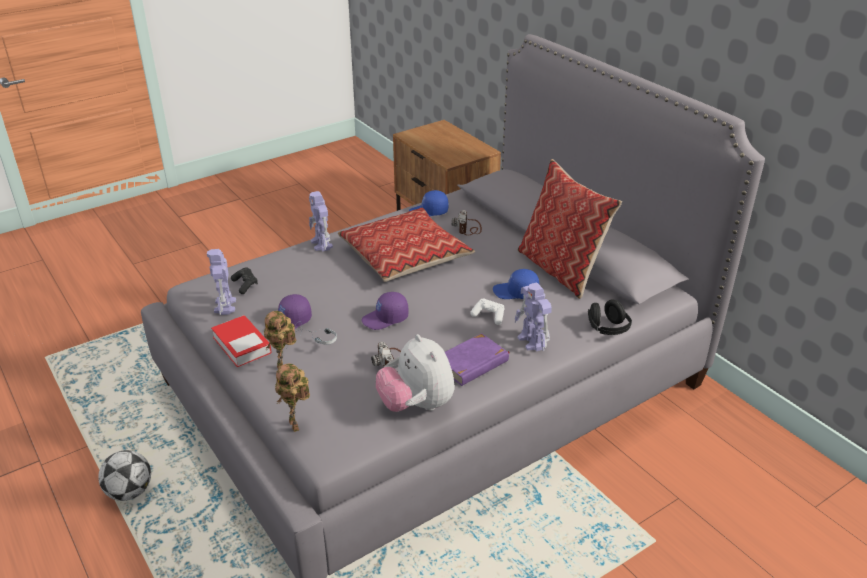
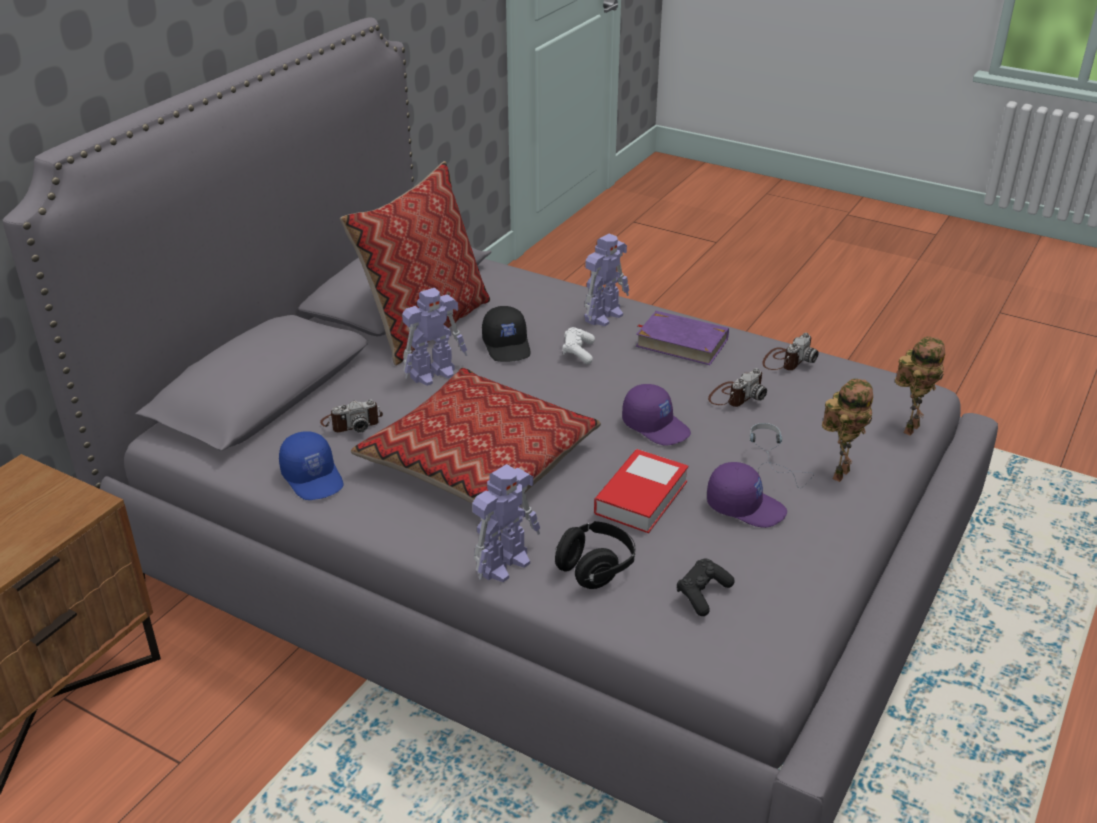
camera: 115 degrees left, 0 degrees up
(130, 492) = (1013, 788): football -> none
(225, 306) = (773, 593): toy robot -> toy robot (434, 374)
(242, 345) = (835, 531): book -> book (641, 497)
(416, 405) = (787, 360): plush toy -> camera
(515, 292) = (507, 346): blue cap -> black cap
(607, 329) = (538, 277): black headphones -> black headphones (595, 568)

